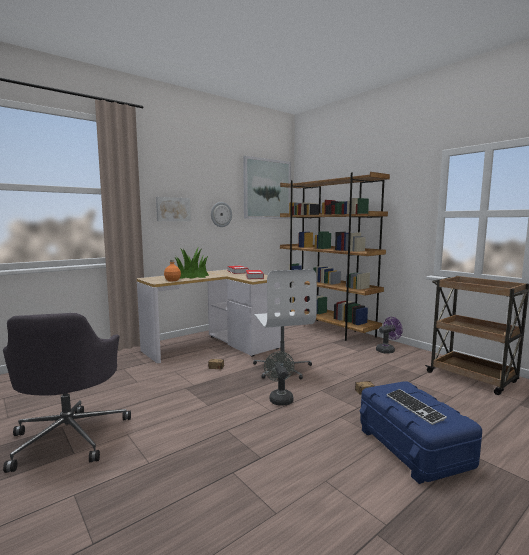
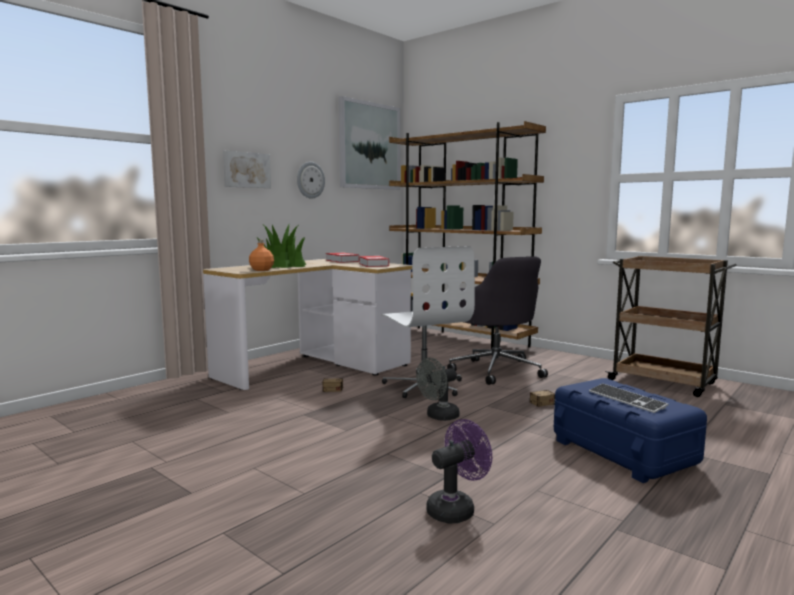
camera: 10 degrees left, 0 degrees up
(70, 436) = (172, 476): grey office chair -> grey office chair (495, 370)
(280, 398) = (438, 416): grey fan -> grey fan turned 105 degrees counterclockwise
(387, 350) = (550, 360): purple fan -> purple fan (456, 509)

